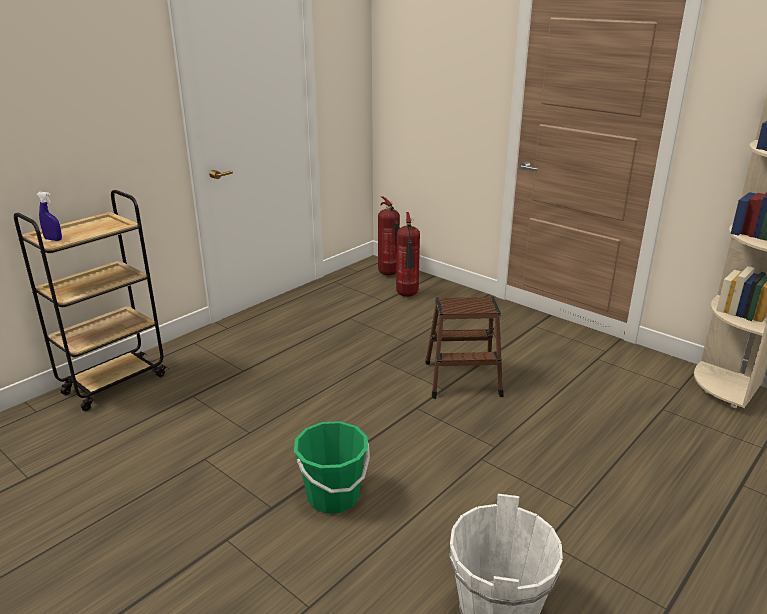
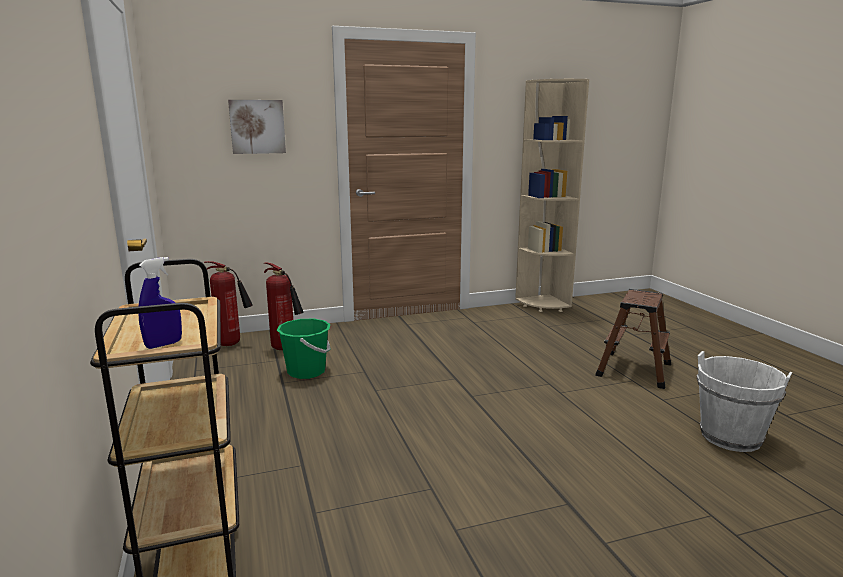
camera: 60 degrees left, 10 degrees down
(333, 496) = (570, 466): green bucket -> green bucket (306, 371)
(444, 79) = (257, 126): none -> picture
(463, 378) = (448, 367): brown step ladder -> brown step ladder (634, 369)

